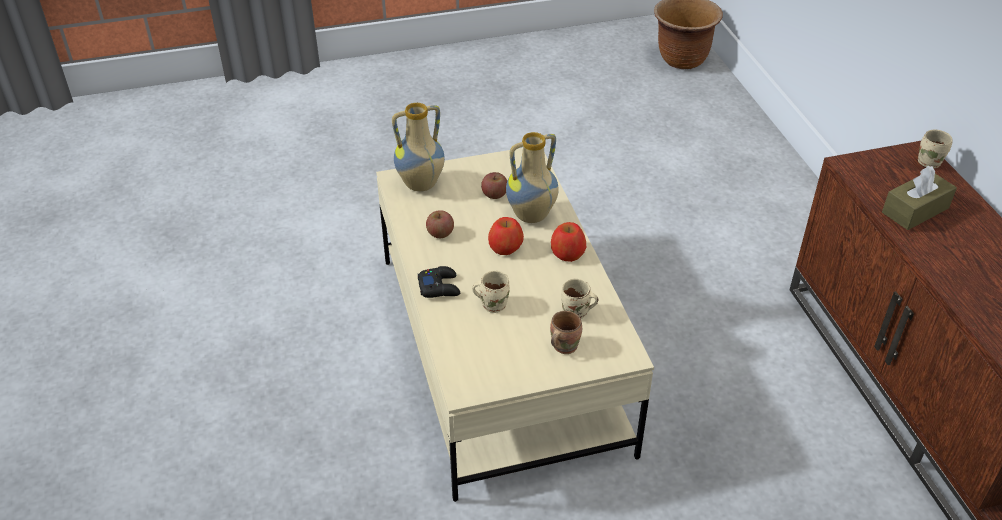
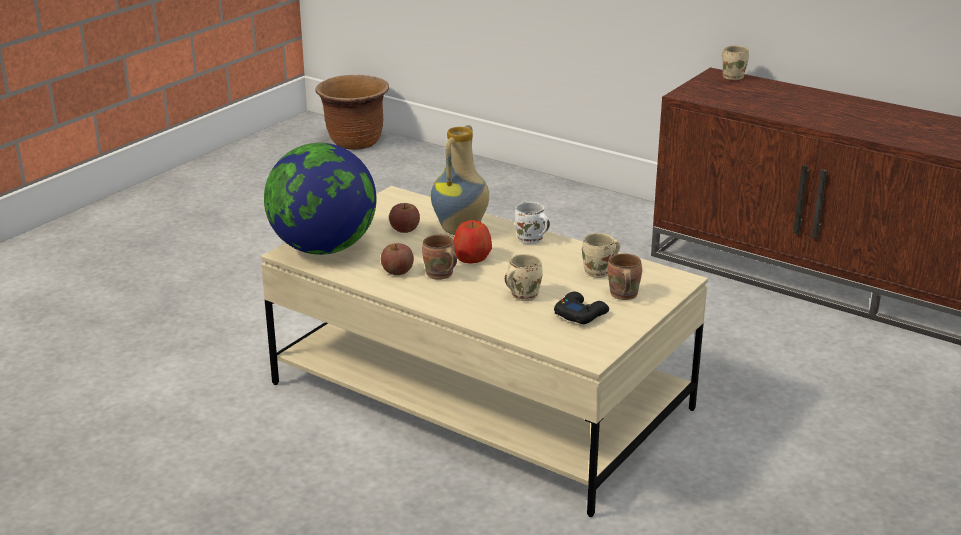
camera: 40 degrees left, 15 degrees down
(421, 185) = (323, 248): vase -> globe
(439, 287) = (456, 304): black game controller -> black game controller (580, 314)
(462, 253) = (439, 275): none -> brown mug
(568, 253) = (530, 240): apple -> white mug
(915, 210) = (767, 103): brown tissue box -> none

